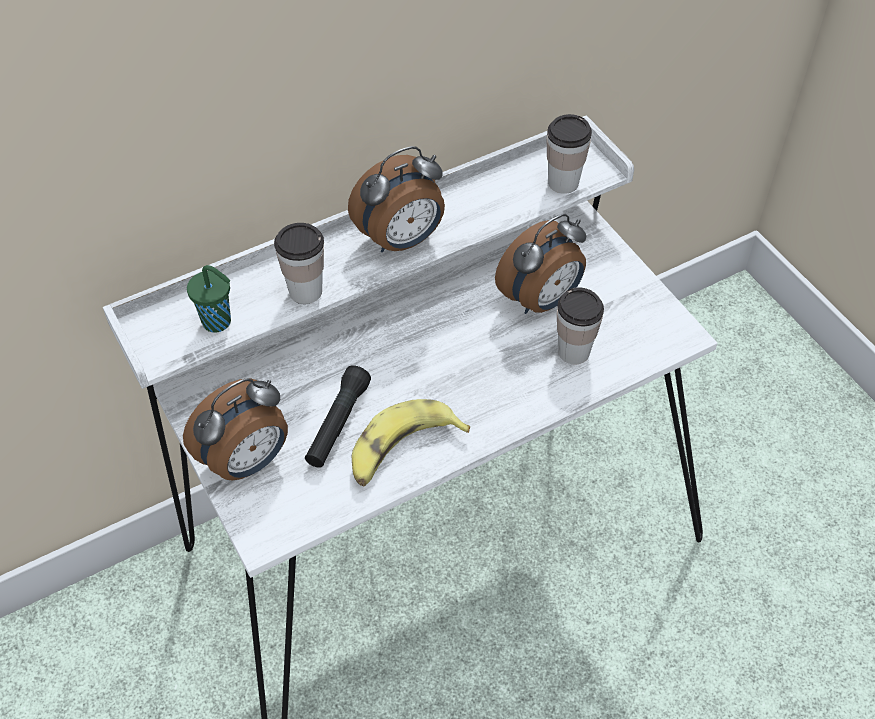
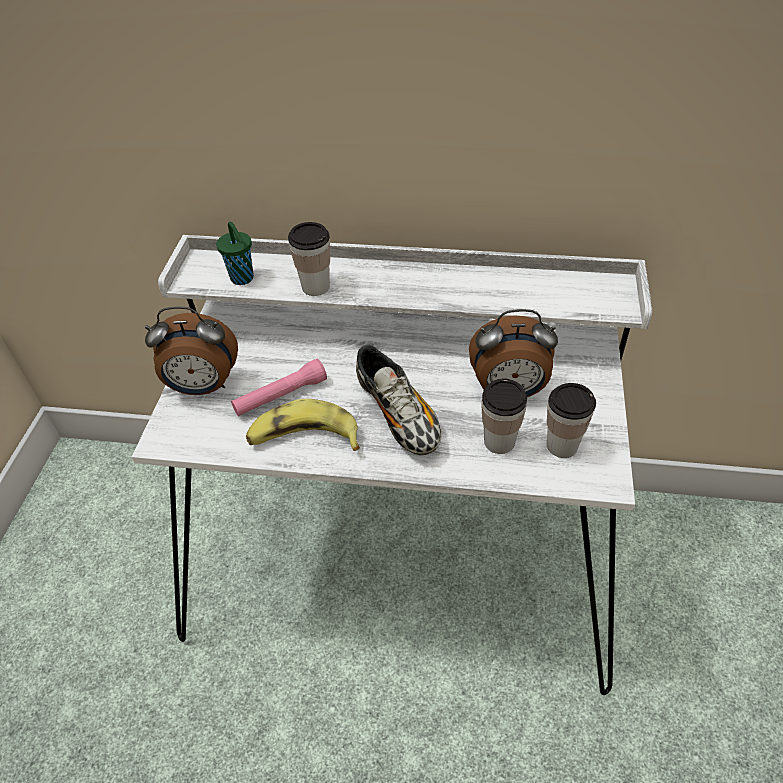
camera: 40 degrees right, 5 degrees down
(337, 424) = (280, 396): black flashlight -> pink flashlight
(401, 240) = (414, 285): alarm clock -> none
(467, 378) = (398, 415): none -> shoe
(563, 182) = (581, 302): cup -> cup (562, 445)

